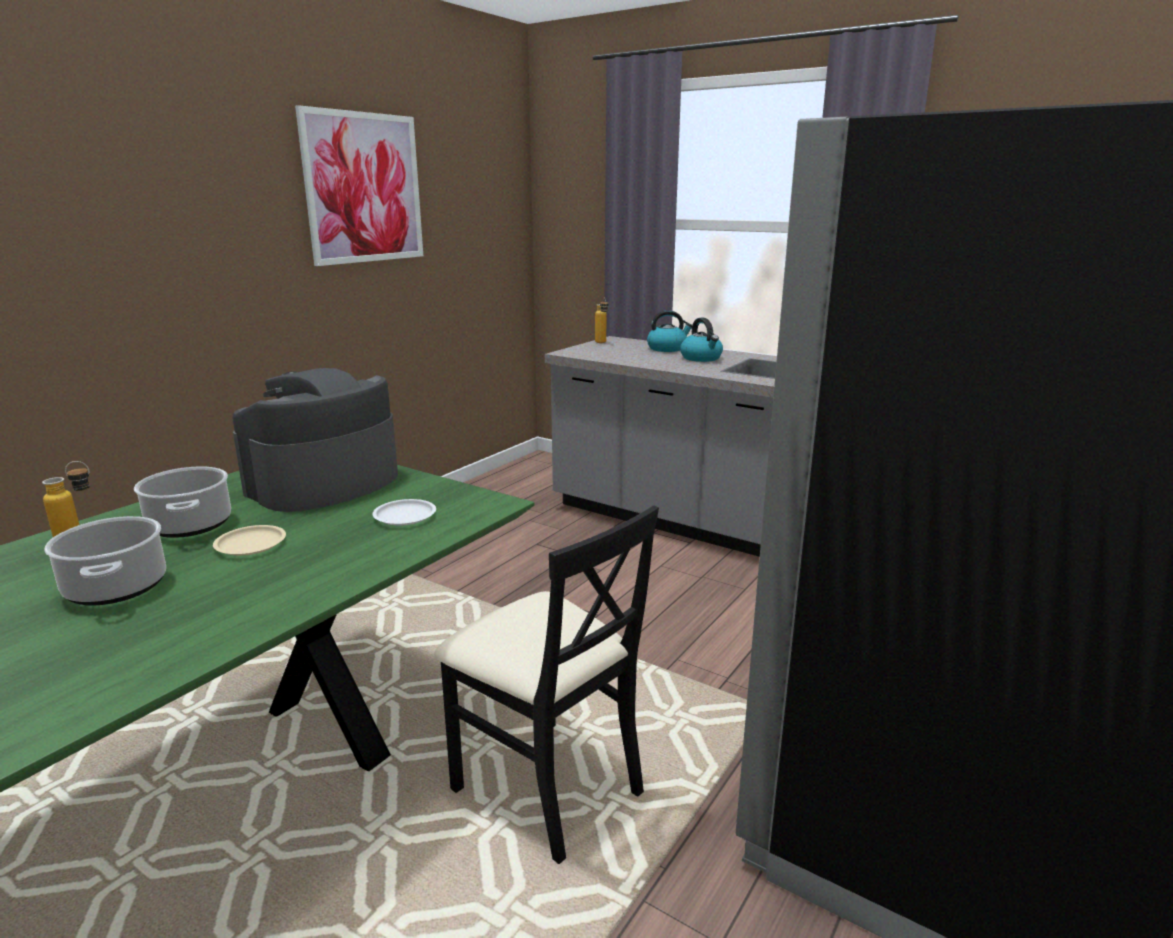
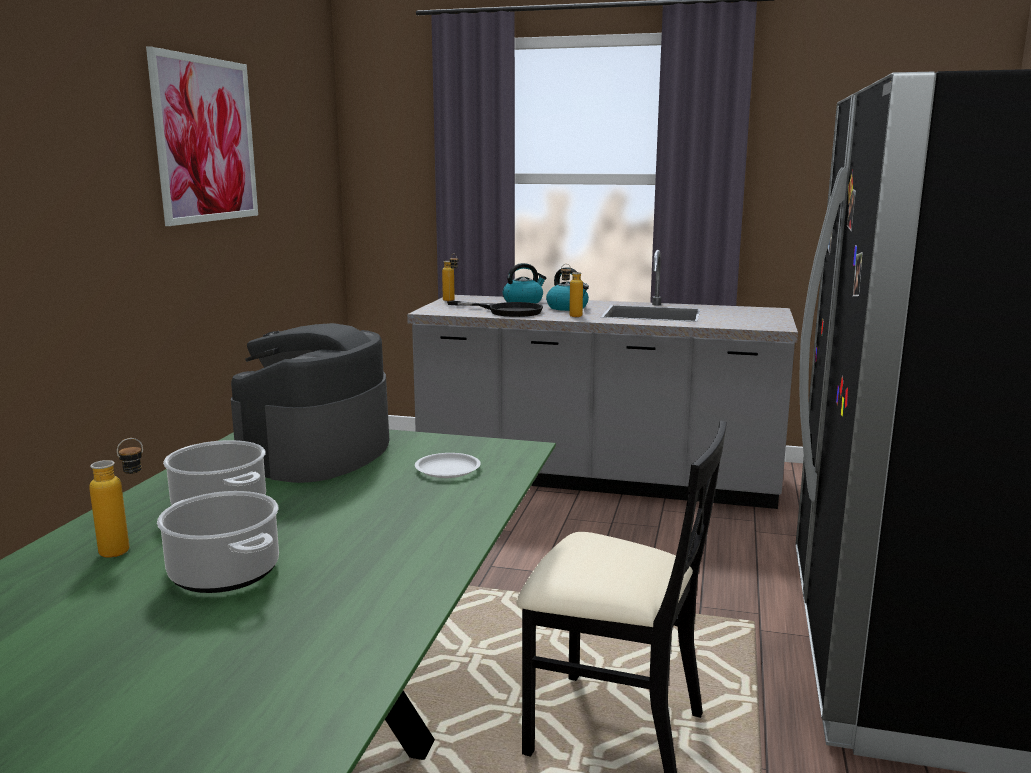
camera: 20 degrees left, 5 degrees down
(250, 545) = (319, 515): beige plate -> none
(637, 358) = (506, 311): none -> black frying pan
(691, 368) = (570, 316): none -> bottle

